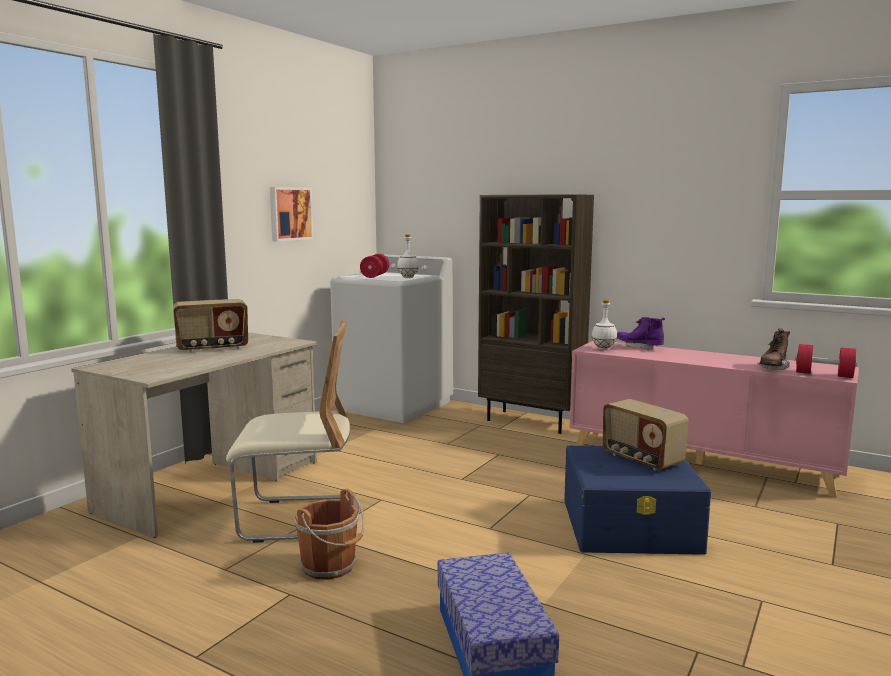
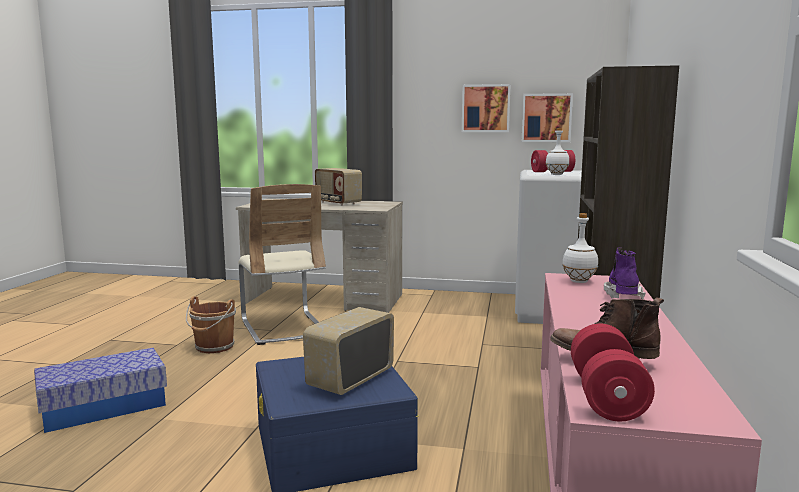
camera: 70 degrees right, 0 degrees up
(333, 222) = (546, 118): none -> picture

